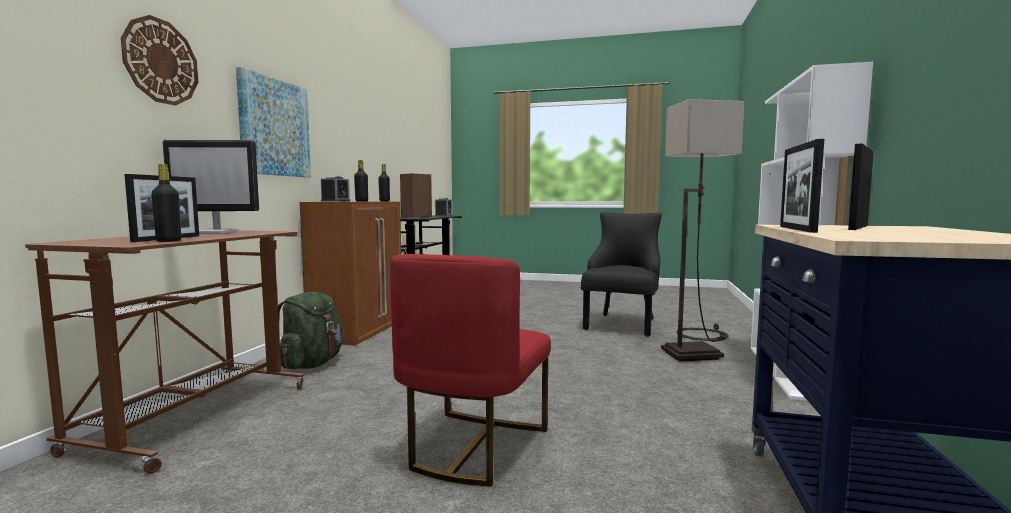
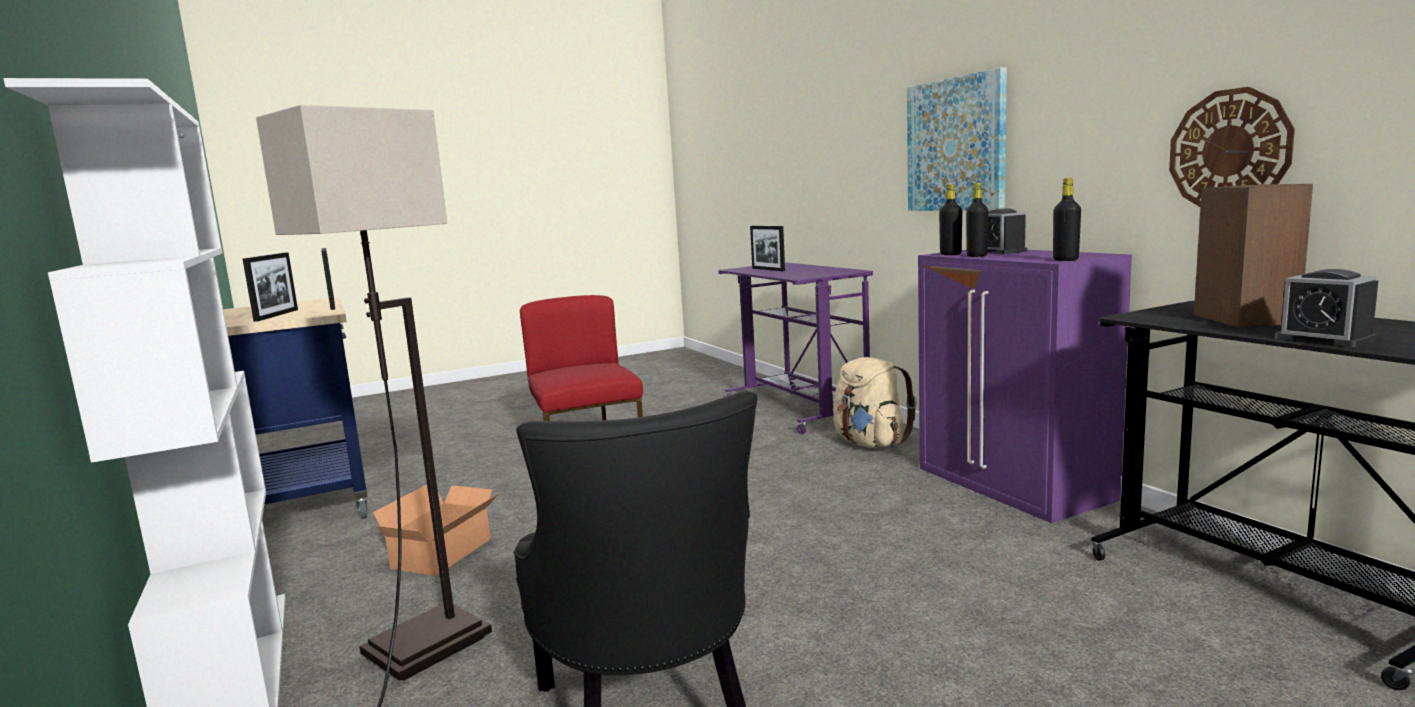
camera: 140 degrees right, 5 degrees up
(161, 61) = (855, 117): wall clock -> wall clock (1229, 151)
(168, 241) = (744, 270): black bottle -> black bottle (950, 254)
(197, 417) = (797, 409): brown desk -> purple desk
(217, 232) = (821, 271): monitor -> none
(311, 364) = (870, 443): green backpack -> beige backpack
(358, 330) = (1013, 483): brown cabinet -> purple cabinet
(674, 392) = (446, 553): none -> cardboard box

